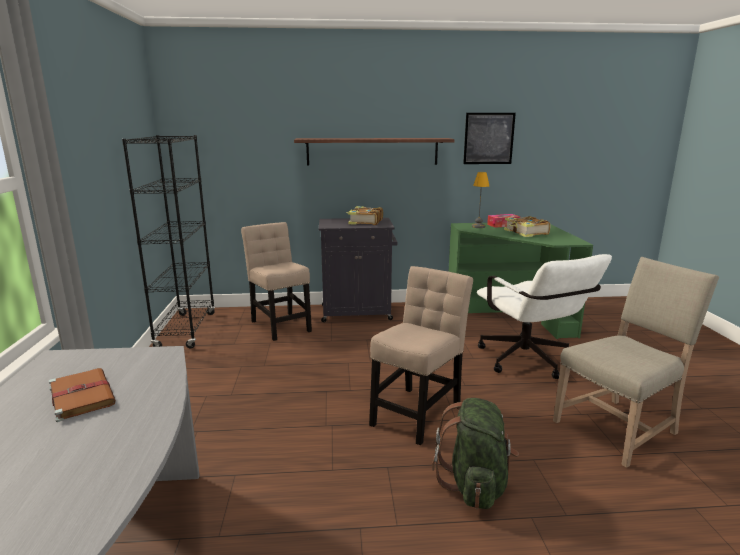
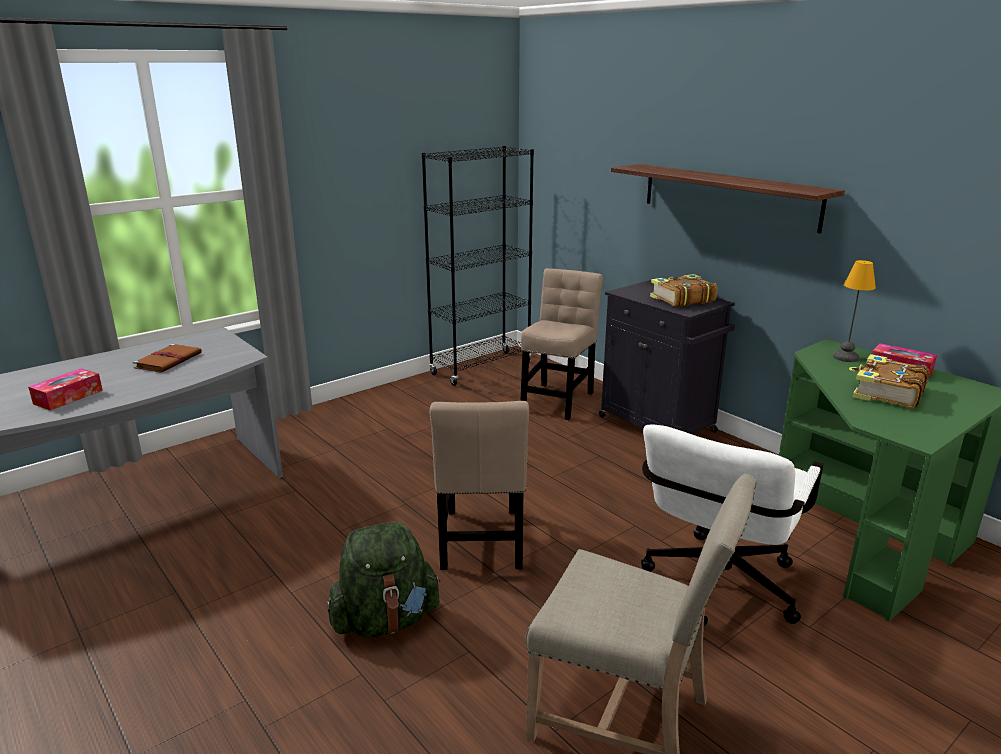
camera: 55 degrees right, 5 degrees up
(62, 487) = (68, 397): none -> tissue box
(417, 412) = (481, 542): beige chair -> beige chair turned 90 degrees clockwise
(488, 138) = (922, 201): picture -> none

